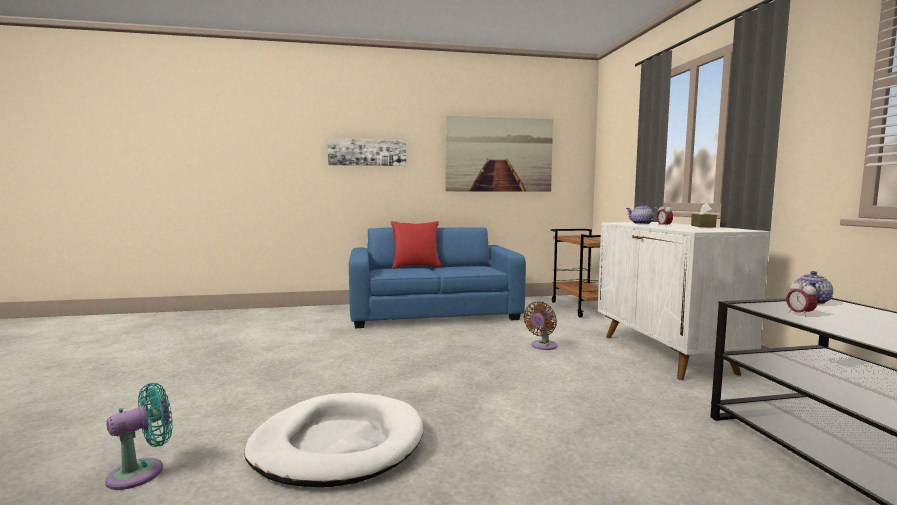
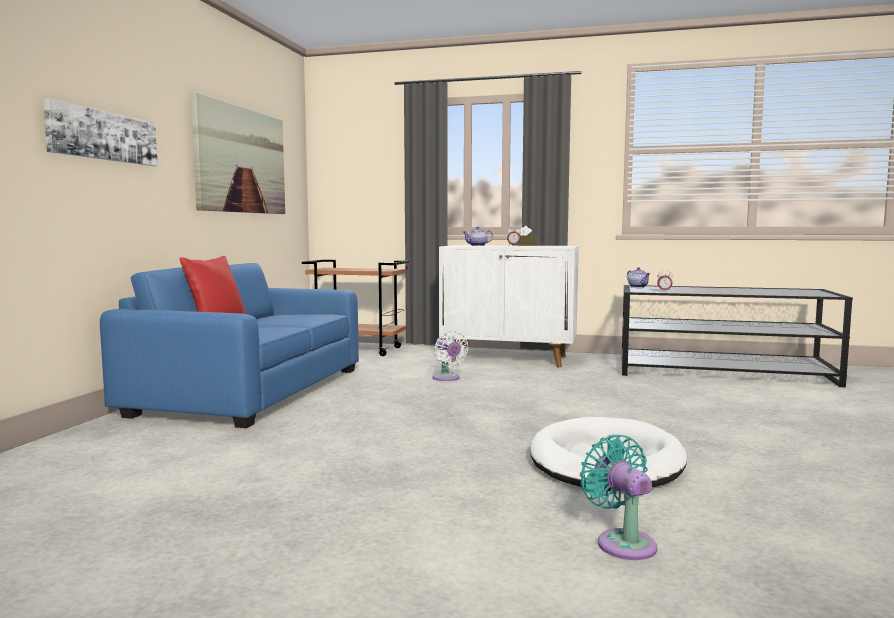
camera: 65 degrees left, 0 degrees up
(542, 346) = (447, 378): brown fan -> white fan

